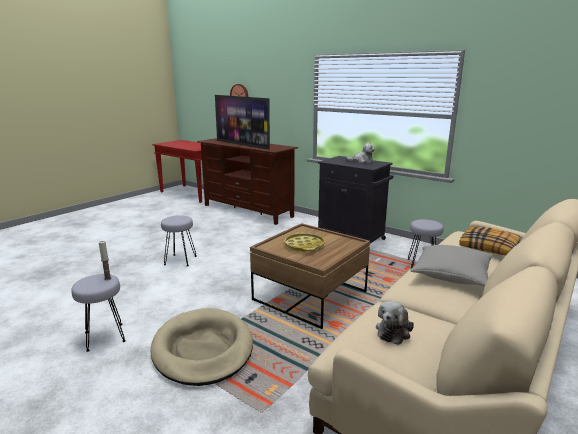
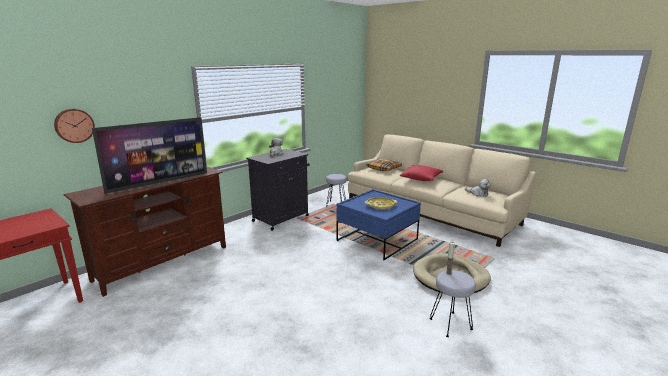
camera: 85 degrees left, 0 degrees up
(180, 260) = (301, 300): grey stool -> none
(310, 296) = (377, 240): brown coffee table -> blue coffee table
(451, 275) = (421, 178): grey pillow -> red pillow

